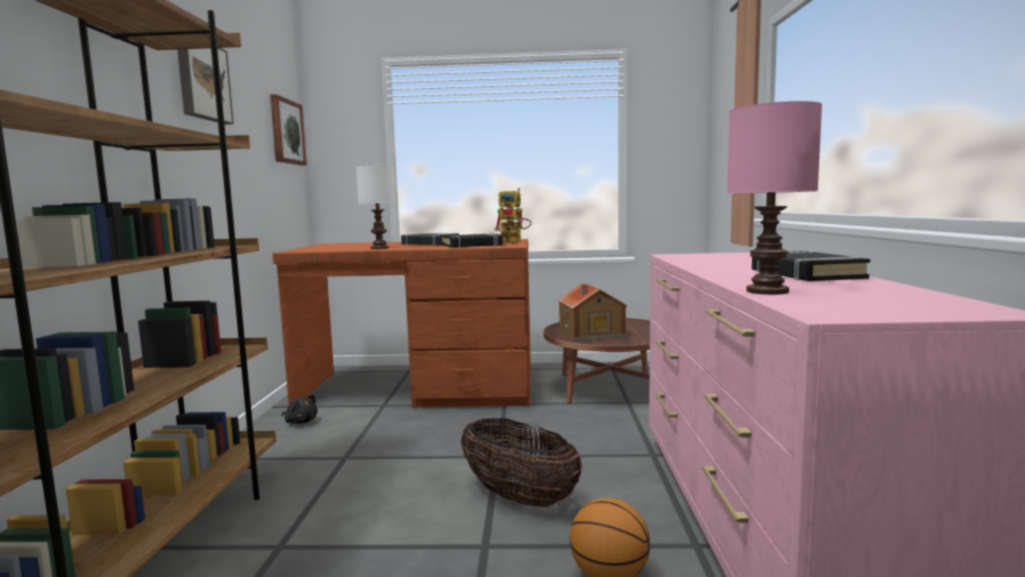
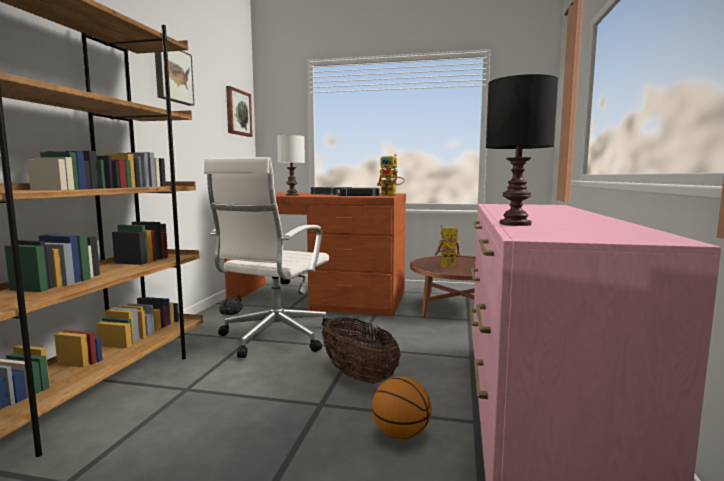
camera: 10 degrees right, 0 degrees up
(379, 453) = (274, 338): none -> white office chair
(590, 333) = (444, 266): toy house -> toy robot
(765, 291) = (514, 224): pink table lamp -> black table lamp
(804, 274) = (569, 216): black book -> none

